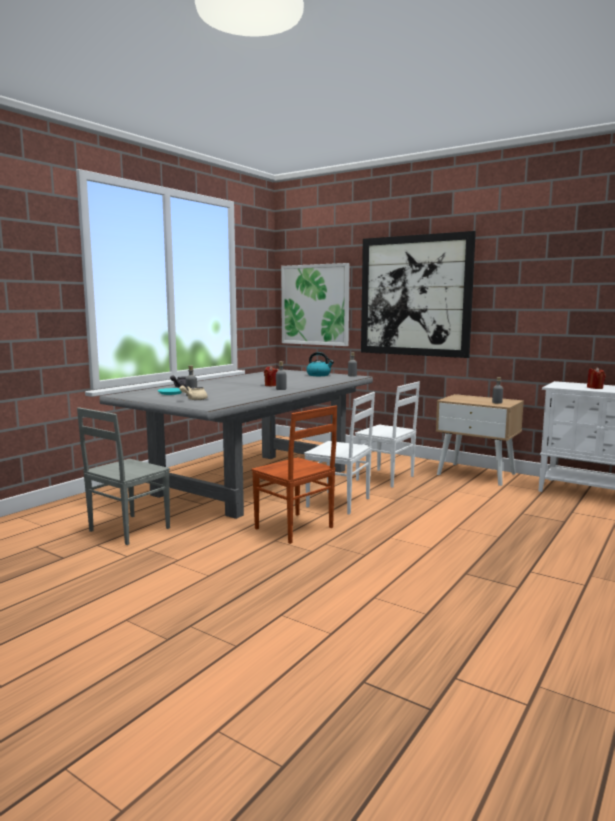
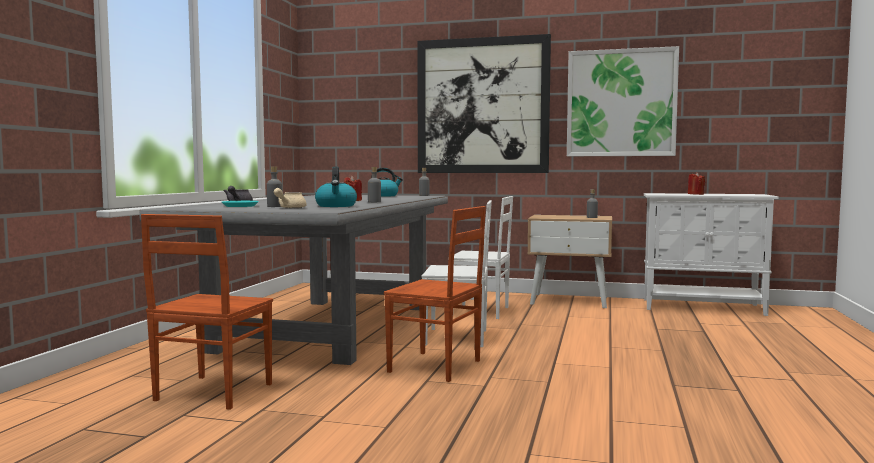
camera: 20 degrees left, 5 degrees down
(128, 529) = (211, 392): grey chair -> brown chair
(234, 397) = (336, 206): none -> kettle
(315, 305) = (355, 119): picture -> picture (621, 103)

